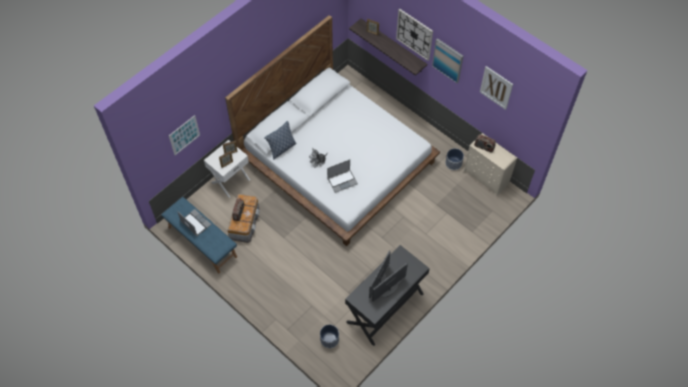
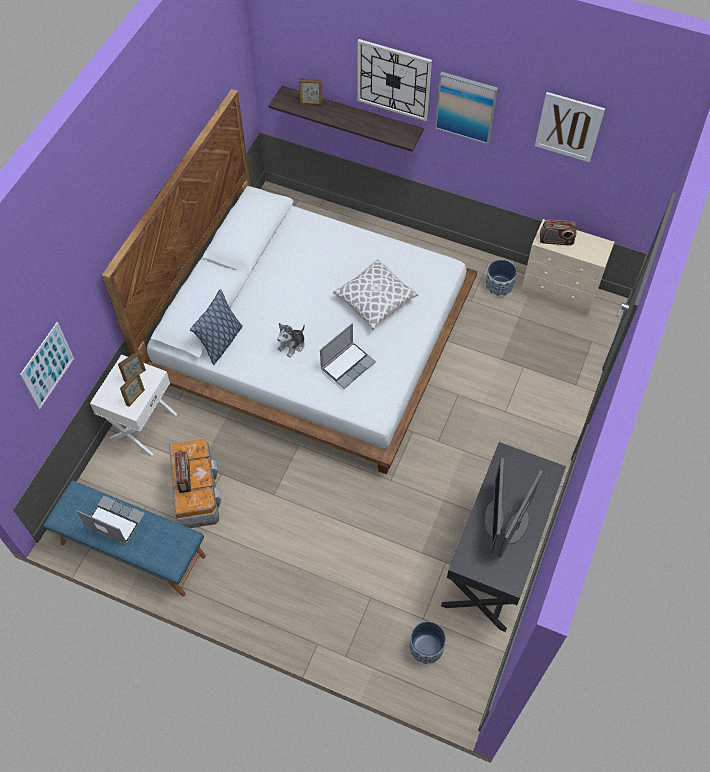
camera: 20 degrees left, 0 degrees up
(372, 151) = (375, 301): none -> pillow

